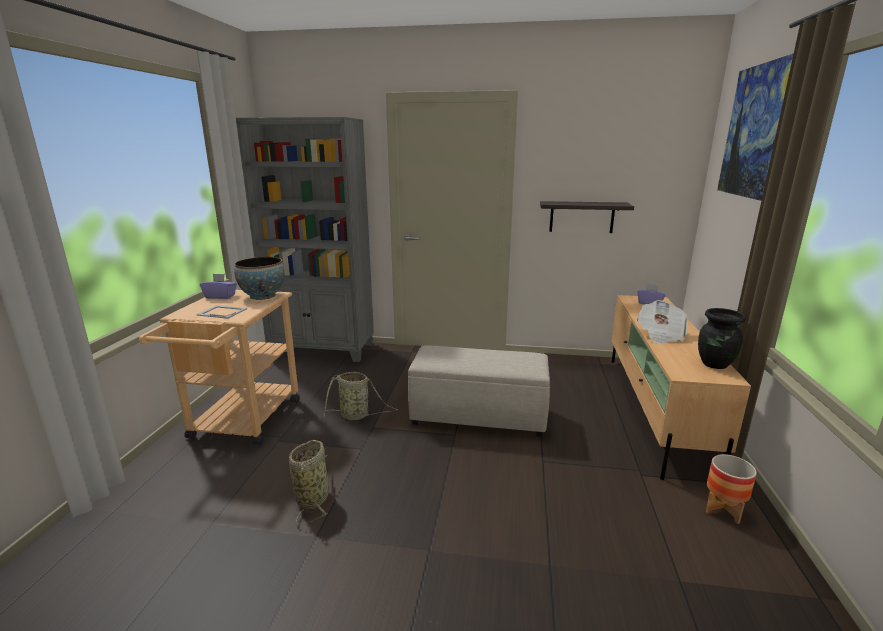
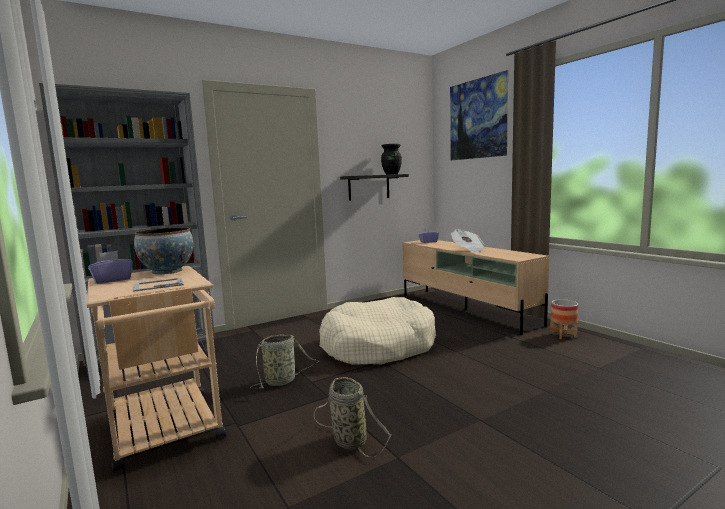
camera: 40 degrees left, 10 degrees down
(479, 416) = (377, 346): beige ottoman -> beige dog bed
(715, 364) = (518, 253): black vase -> black vase (392, 174)

